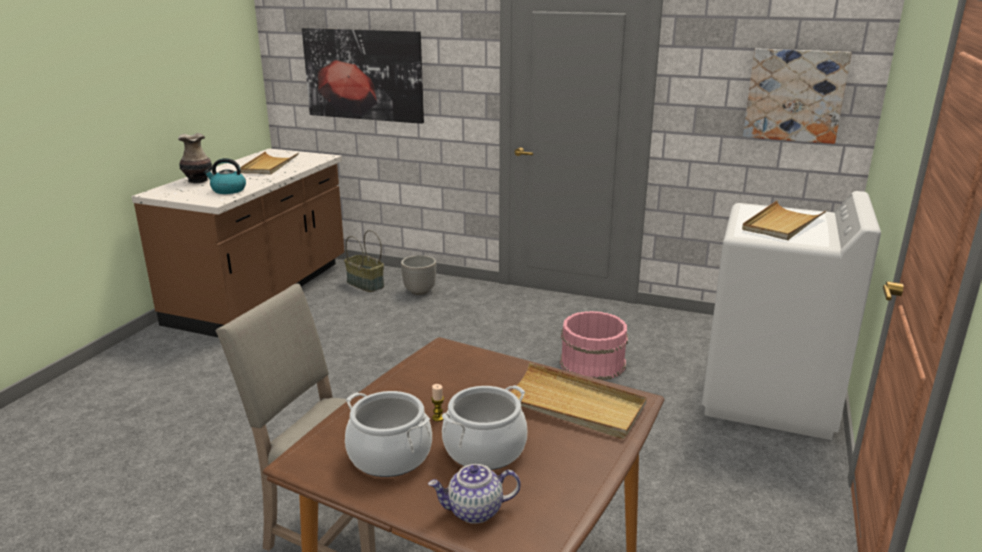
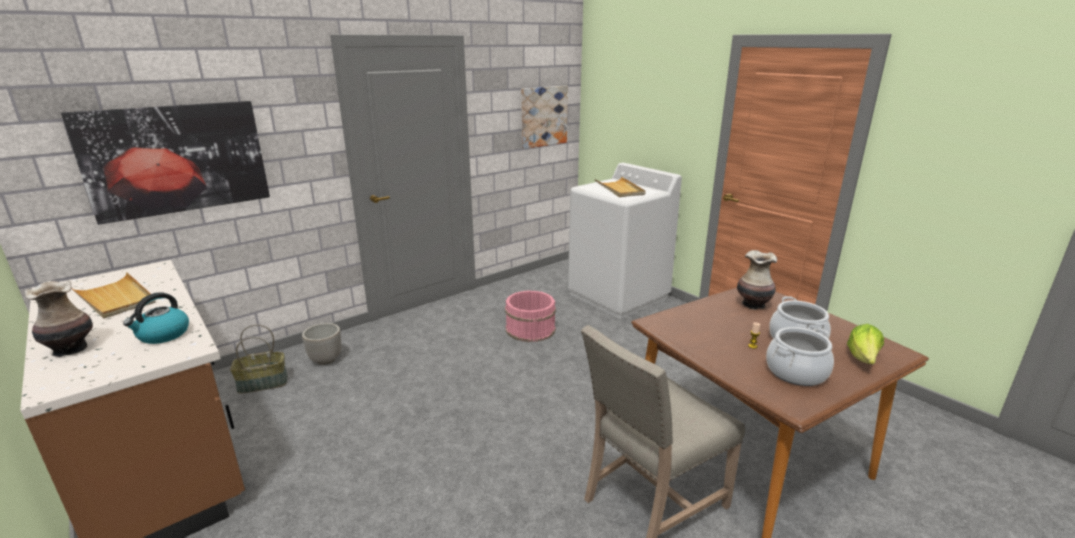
camera: 60 degrees left, 0 degrees up
(474, 511) = (863, 359): teapot -> lettuce
(573, 405) = (753, 305): beige tray -> vase

